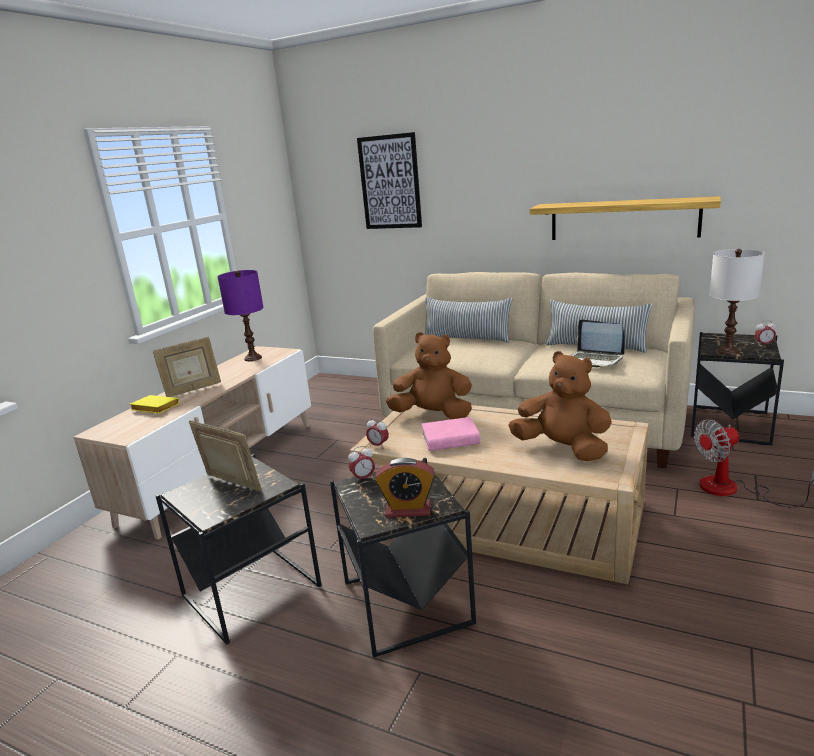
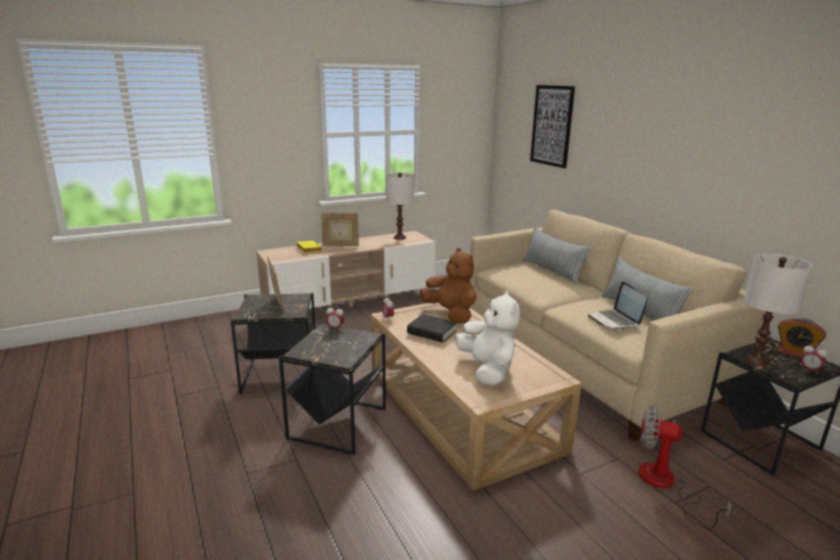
camera: 35 degrees right, 0 degrees up
(253, 358) = (399, 238): purple table lamp -> white table lamp
(408, 510) = (325, 354): alarm clock -> alarm clock (794, 354)
(450, 439) = (432, 332): pink book -> black book
(562, 449) = (487, 370): brown plush toy -> white plush toy
(623, 219) = (720, 200): shelf -> none

